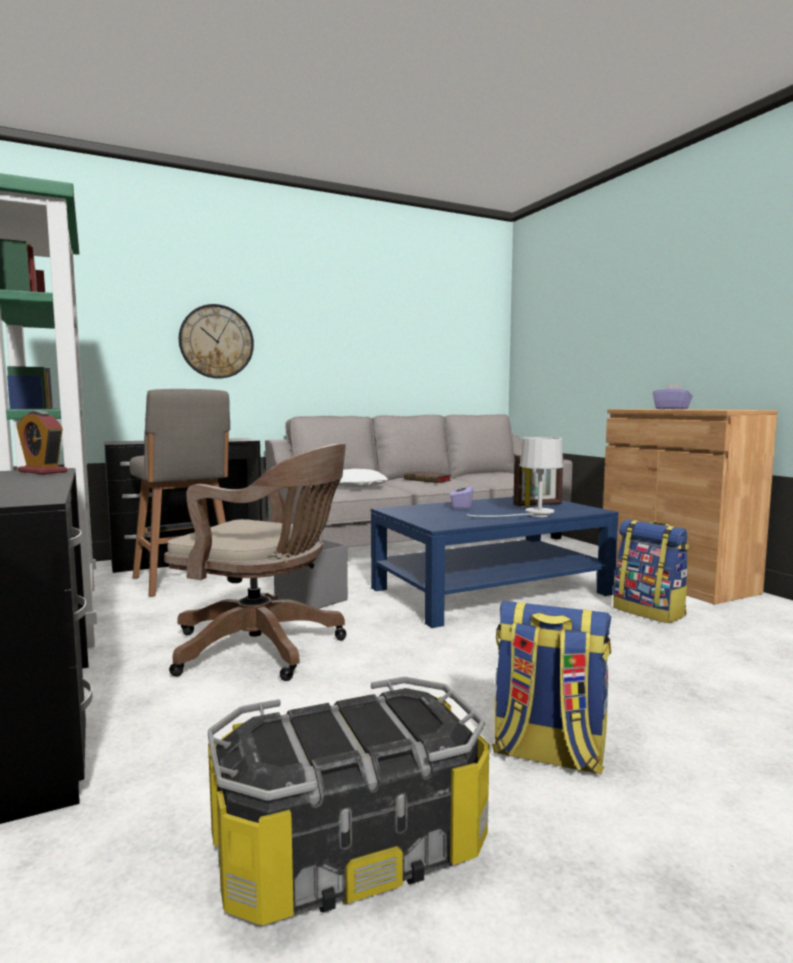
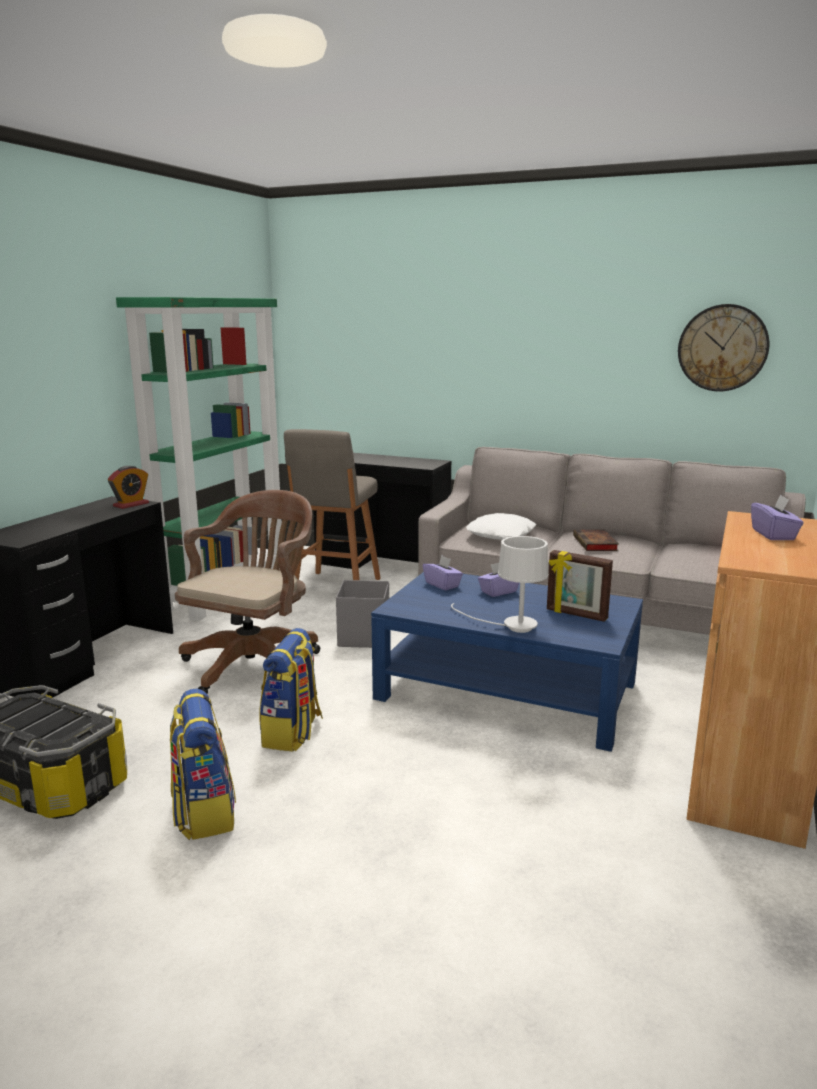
camera: 50 degrees right, 10 degrees up
(42, 471) = (131, 504): alarm clock -> alarm clock turned 135 degrees counterclockwise
(216, 341) = (428, 362): wall clock -> wall clock (722, 348)
(264, 648) = (255, 663): brown office chair -> brown office chair turned 135 degrees counterclockwise
(416, 511) = (442, 585): none -> purple tissue box
(650, 612) = (584, 785): backpack -> backpack (292, 733)

